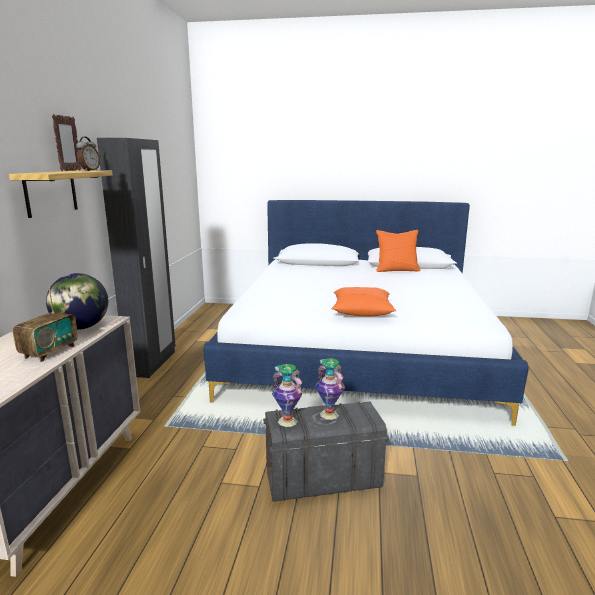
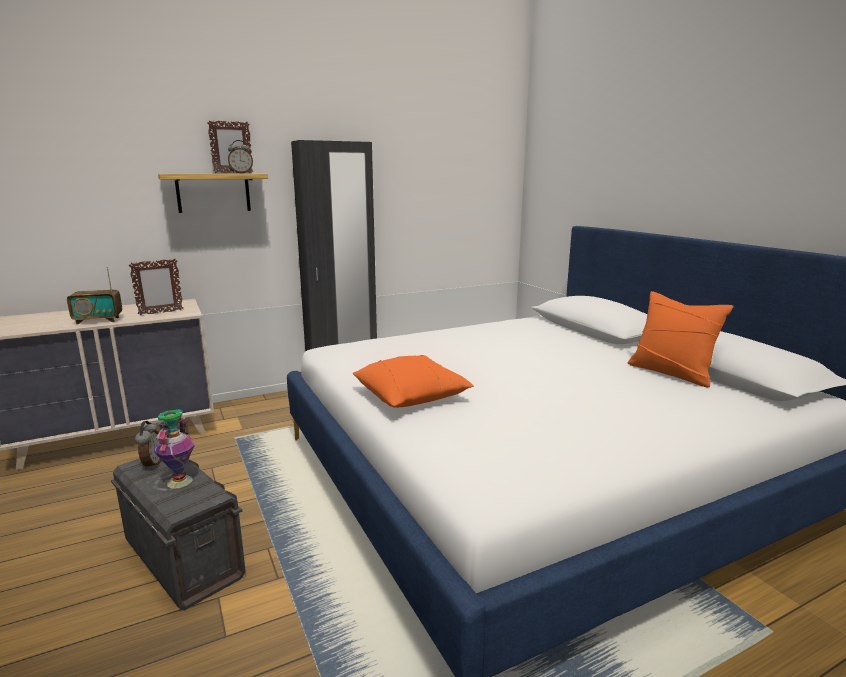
camera: 55 degrees right, 0 degrees up
(81, 327) = (160, 313): globe -> picture frame
(287, 421) = (152, 464): vase -> alarm clock

